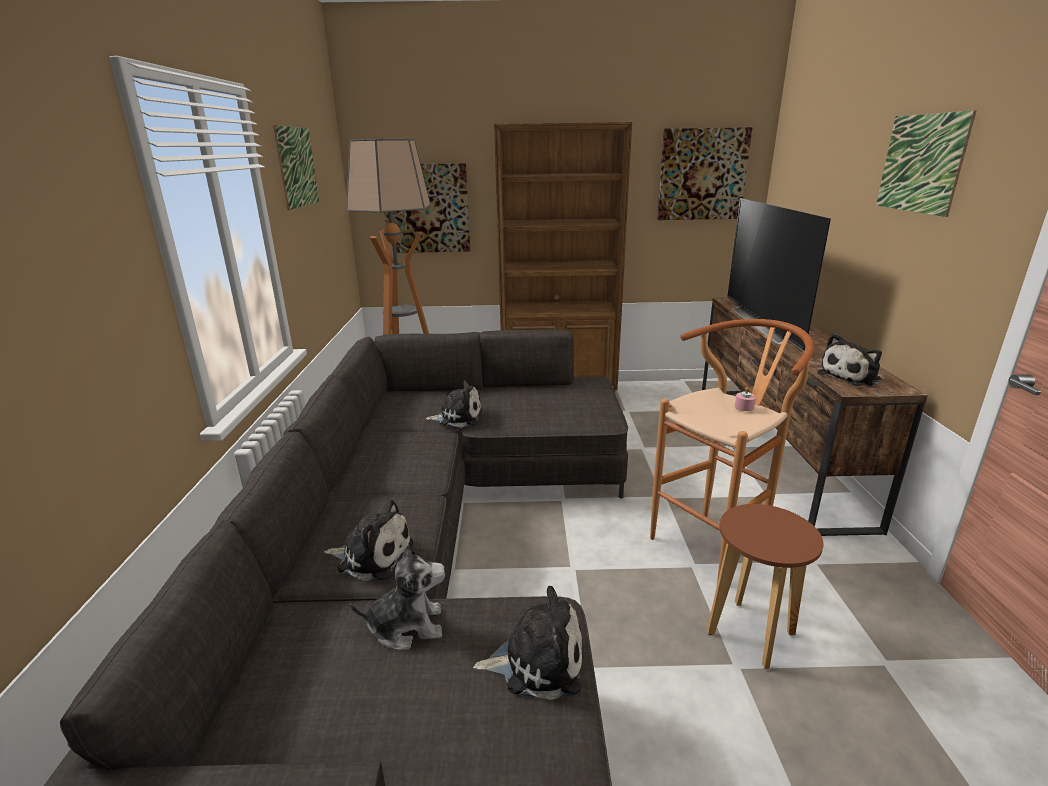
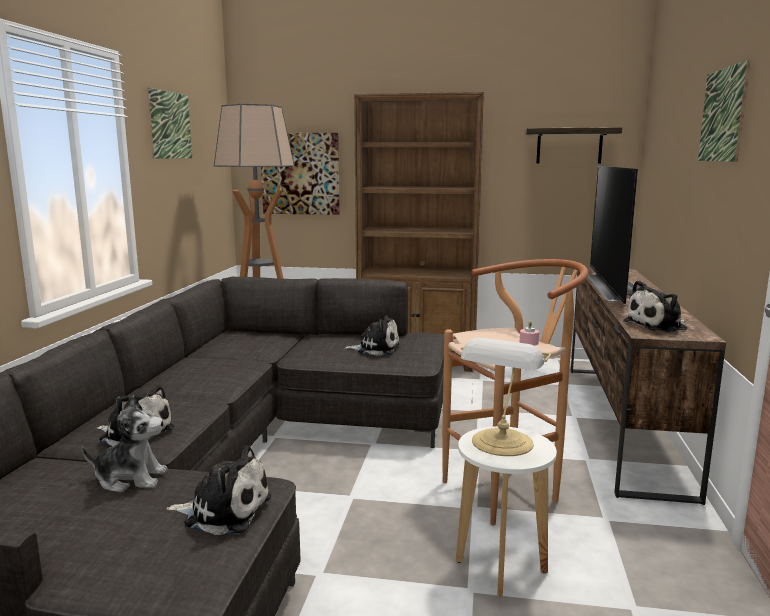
camera: 10 degrees right, 10 degrees down
(457, 417) = (278, 352): plush toy -> plush toy (376, 349)
(702, 174) = (569, 146): picture -> shelf
(751, 634) = (501, 567): brown stool -> white stool
(764, 529) = (501, 444): none -> table lamp

